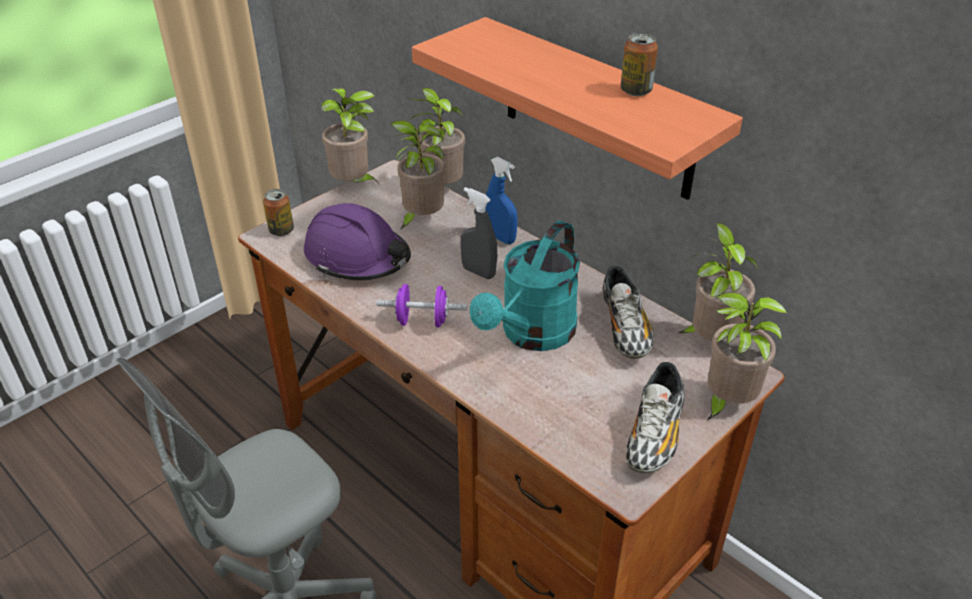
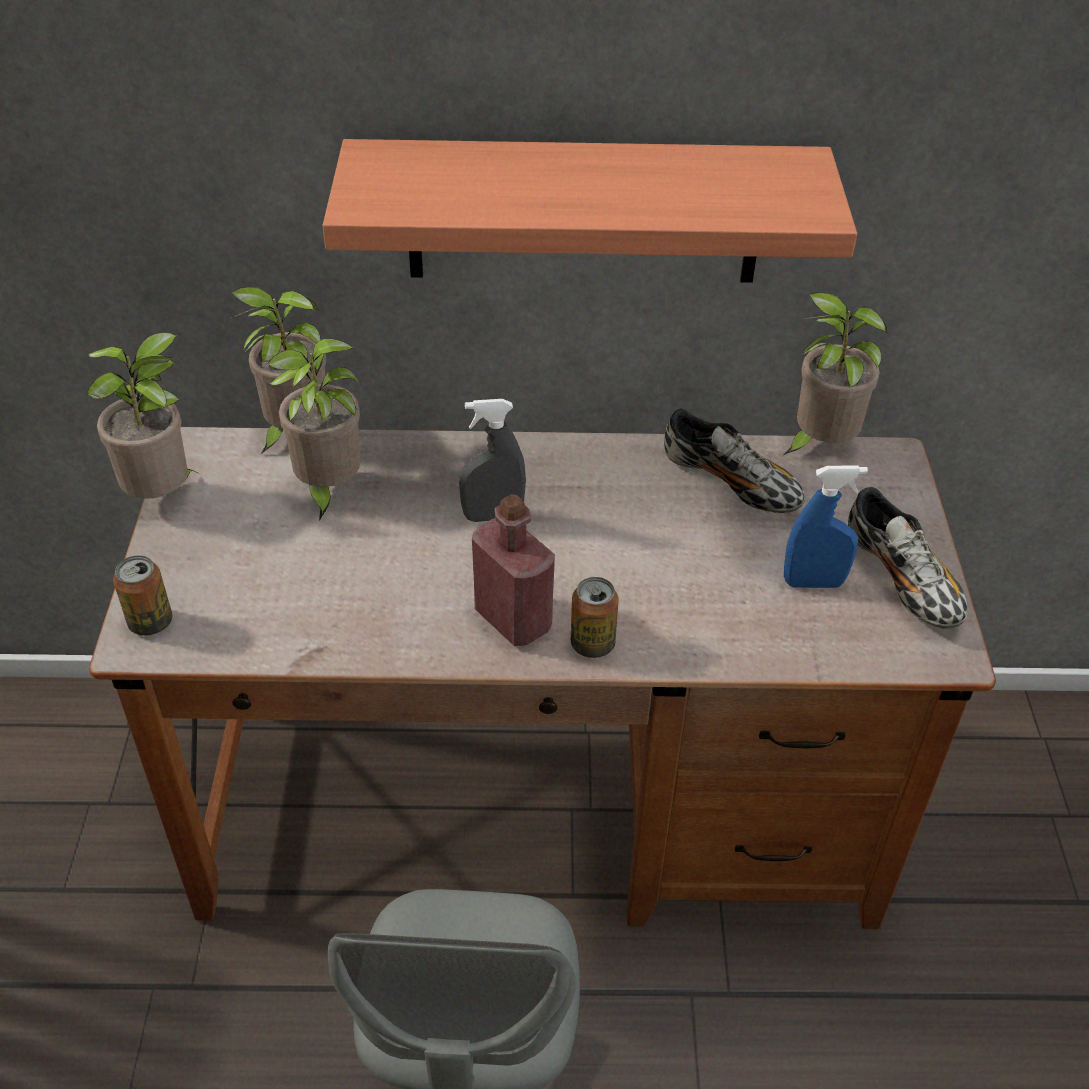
camera: 45 degrees left, 5 degrees up
(358, 258) = (316, 592): purple hard hat -> none
(422, 321) = (513, 619): purple dumbbell -> red bottle
(500, 238) = (458, 456): blue spray bottle -> blue spray bottle (813, 582)
(532, 335) = (652, 553): turquoise watering can -> none
(636, 91) = (686, 163): can -> can (592, 644)
(726, 403) = (914, 501): potted plant -> none

